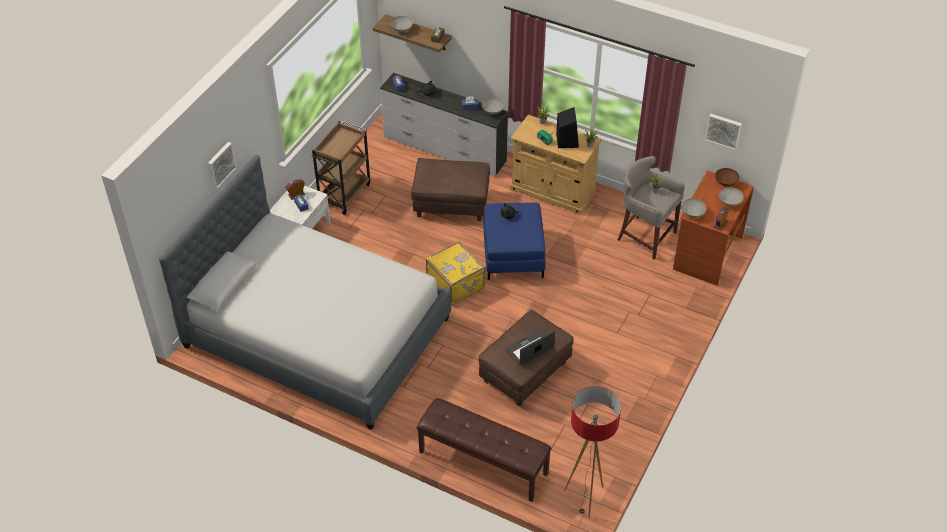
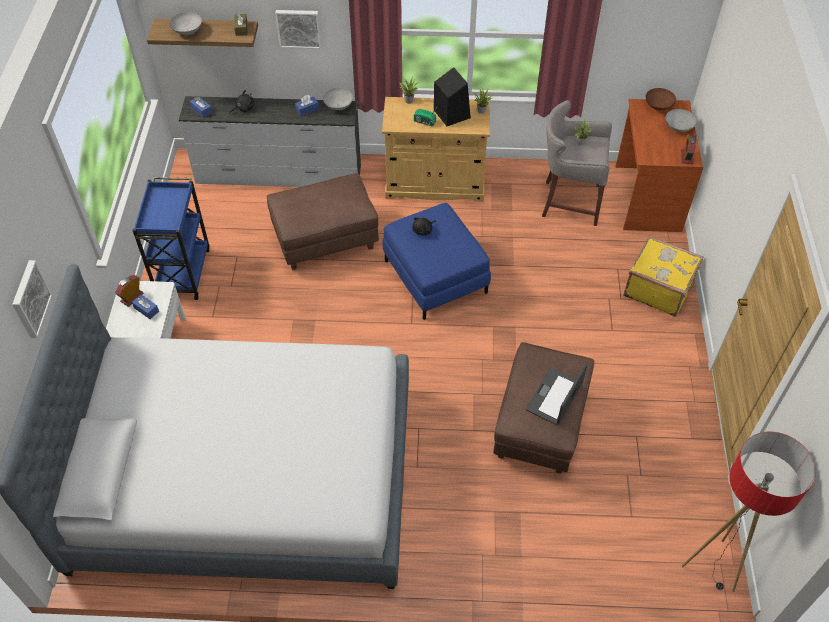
camera: 25 degrees left, 5 degrees up
(344, 193) = (183, 271): brown cart -> blue cart
(456, 283) = (388, 339): yellow suitcase -> yellow suitcase (658, 288)
(482, 463) = (562, 573): brown bench -> none
(692, 214) = (648, 155): grey bowl -> none
(723, 130) = (650, 41): picture -> picture (299, 28)

